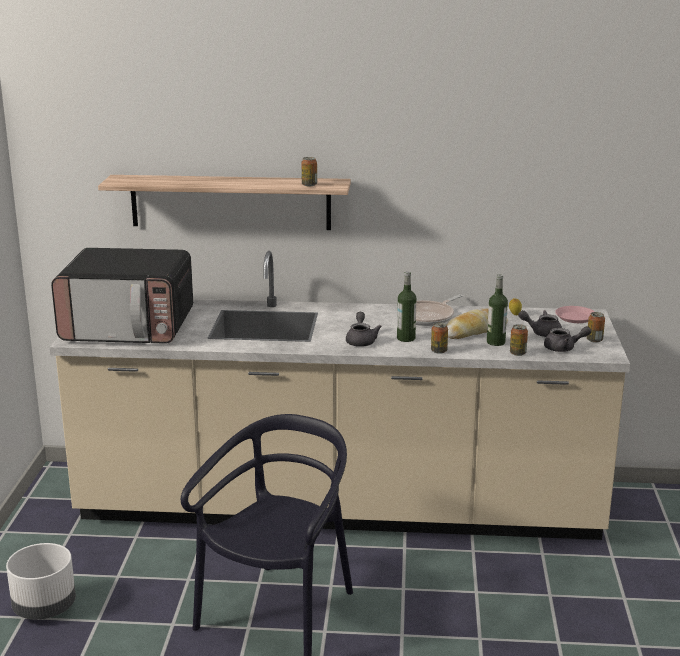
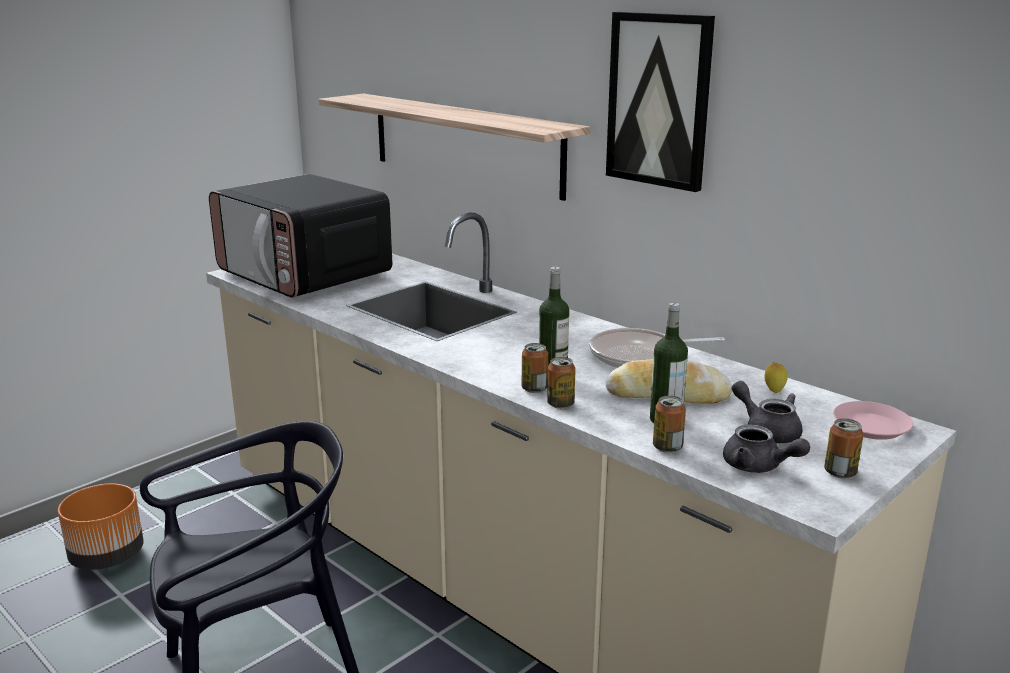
camera: 40 degrees right, 0 degrees up
(45, 608) = (108, 557): white planter -> orange planter
(309, 185) = (516, 124): can -> can (534, 389)
(361, 341) = (493, 358): grey teapot -> none
(405, 157) = (659, 100): none -> picture

